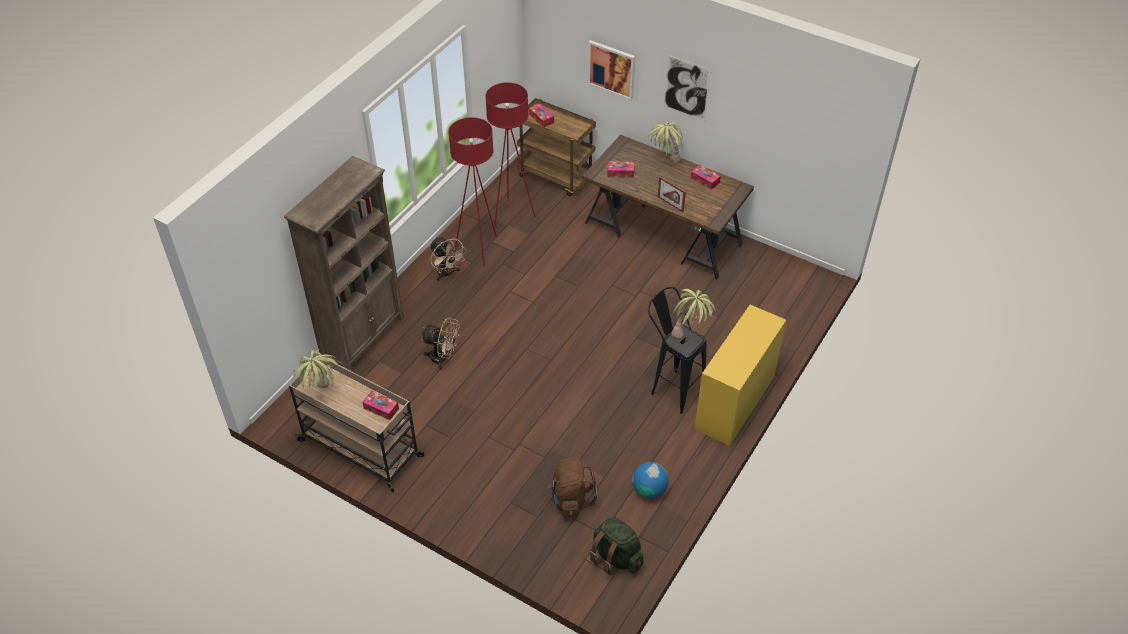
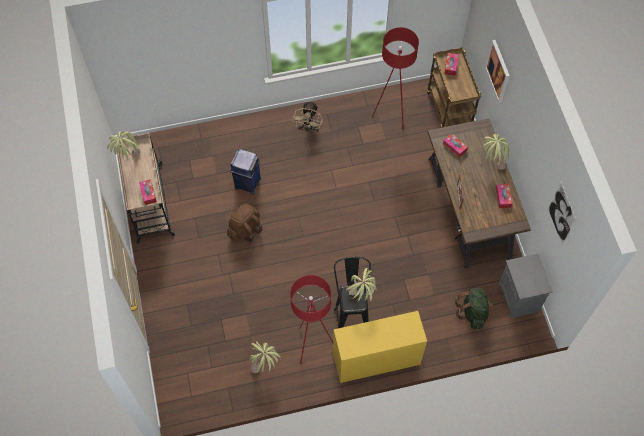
camera: 45 degrees right, 15 degrees up
(363, 338) = (220, 133): brown bookcase -> none
(443, 358) = (247, 183): beige fan -> blue trash can
(479, 249) = (344, 126): red floor lamp -> red floor lamp (311, 345)
(570, 499) = (218, 332): brown backpack -> brown backpack (245, 229)
(616, 557) = (203, 388): green backpack -> green backpack (472, 312)
(649, 490) = (265, 366): globe -> potted plant
(686, 88) = (523, 126): picture -> picture (561, 214)
(784, 267) = (519, 298): none -> grey nightstand

